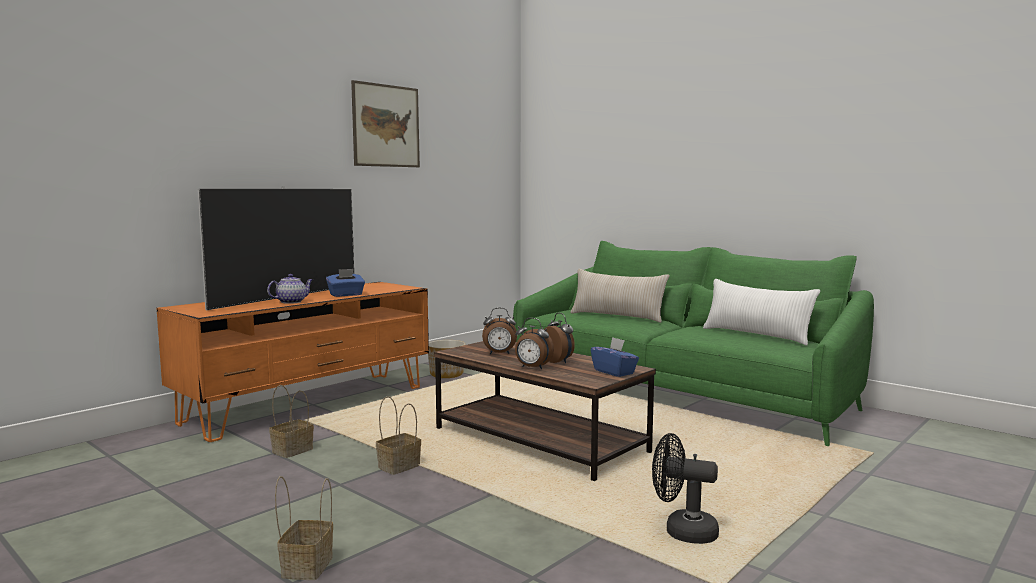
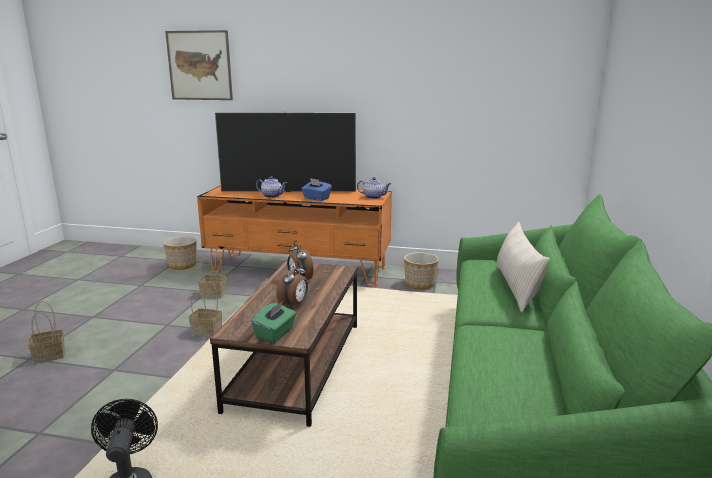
camera: 60 degrees right, 10 degrees up
(138, 454) = (183, 265): none -> planter
(386, 126) = (409, 55): picture -> picture (199, 65)
(390, 285) = (374, 197): none -> teapot
(532, 368) = (262, 300): alarm clock -> none
(614, 372) = (275, 333): blue tissue box -> green tissue box
(756, 335) = (540, 379): white pillow -> none

